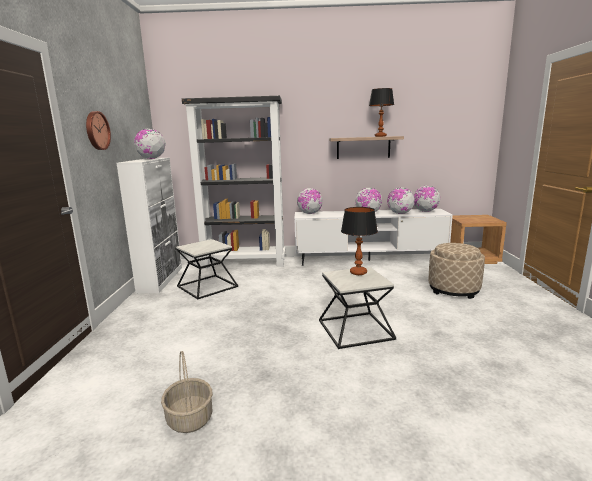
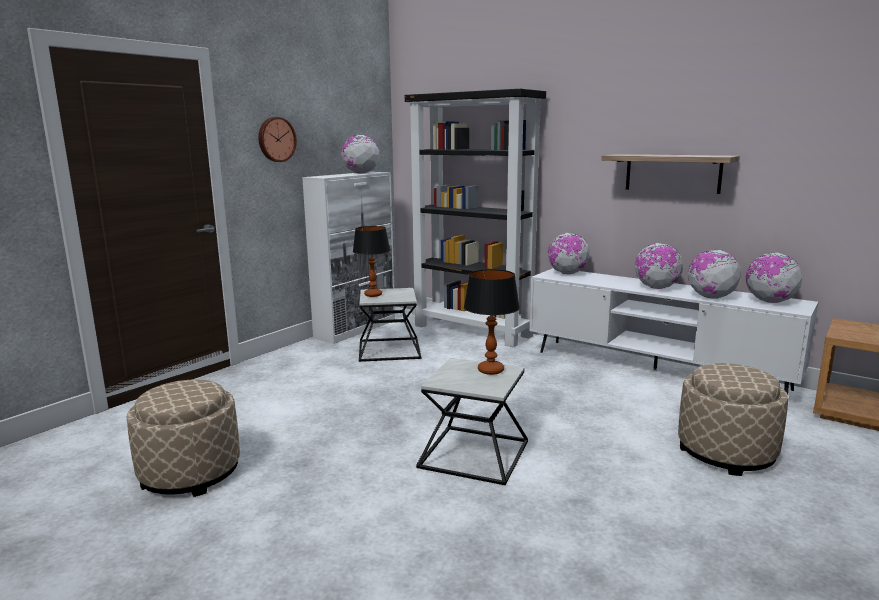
camera: 35 degrees right, 0 degrees up
(189, 418) = (190, 473): basket -> beige ottoman
(380, 136) = (695, 155): table lamp -> table lamp (373, 295)

